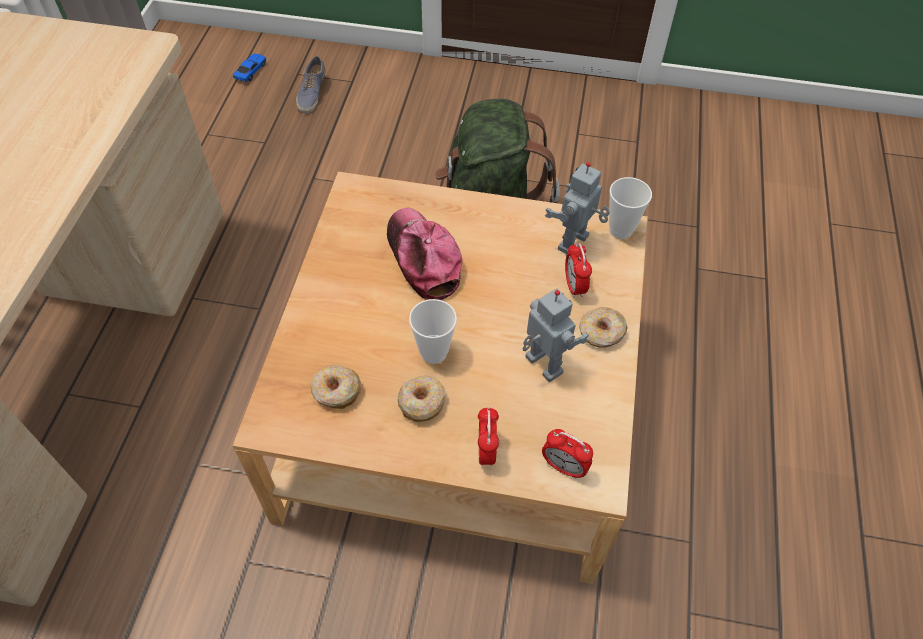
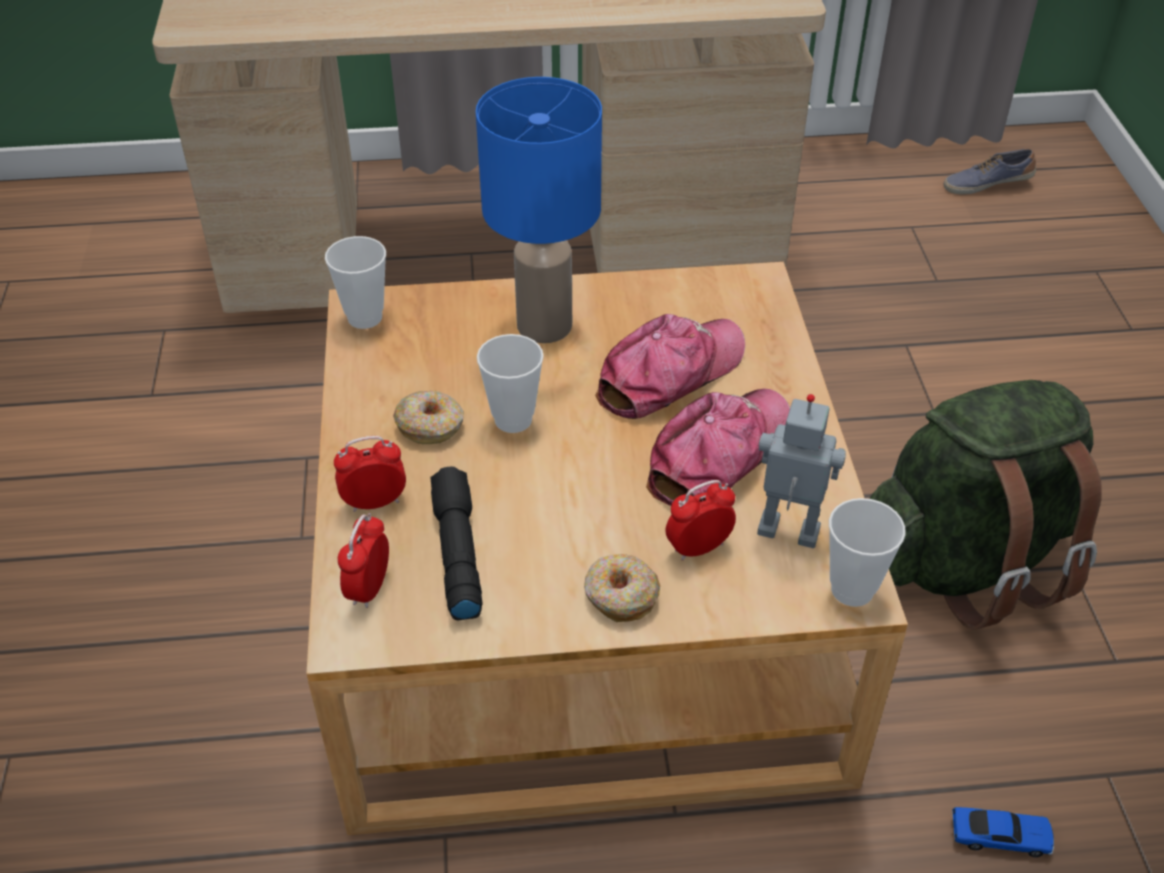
camera: 75 degrees right, 10 degrees down
(251, 71) = (1060, 227): toy car -> toy car (1000, 837)
(282, 424) = (365, 317): none -> cup
(311, 93) = (1068, 296): shoe -> shoe (986, 184)
(336, 391) = (423, 348): donut -> none
(344, 312) = (546, 325): none -> blue table lamp
(503, 255) = (718, 455): none -> cap
(541, 366) = (531, 535): toy robot -> none
(545, 410) = (456, 552): none -> black flashlight

